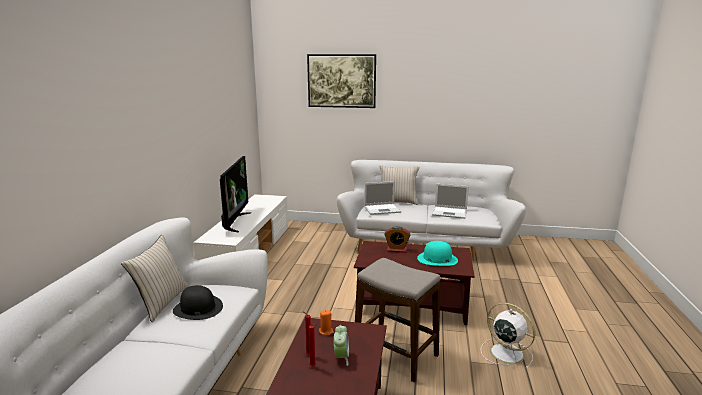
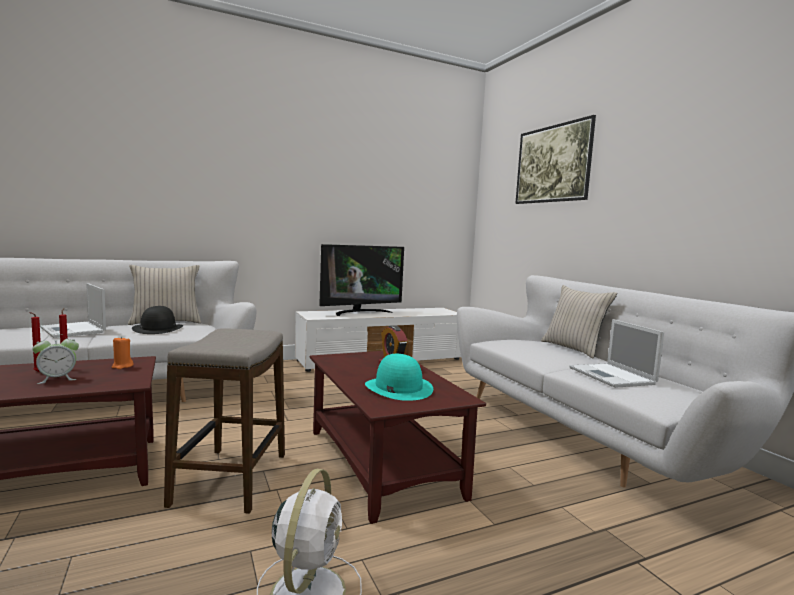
camera: 55 degrees right, 10 degrees down
(383, 209) = (522, 345): laptop -> laptop (74, 330)

